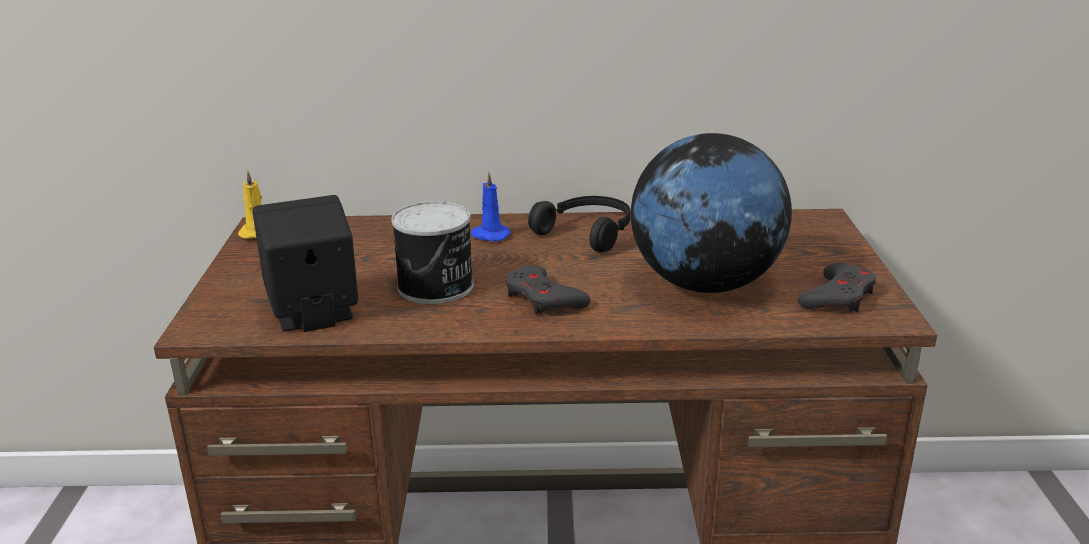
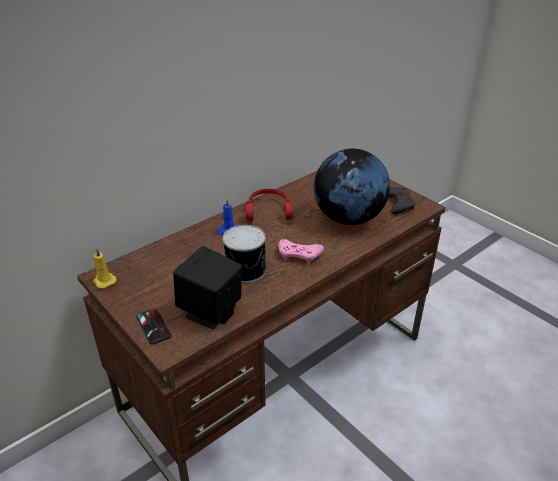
camera: 40 degrees left, 10 degrees up
(226, 298) = (153, 326): none -> phone
(543, 298) = (299, 254): grey game controller -> pink game controller
(588, 232) = (268, 210): black headphones -> red headphones

